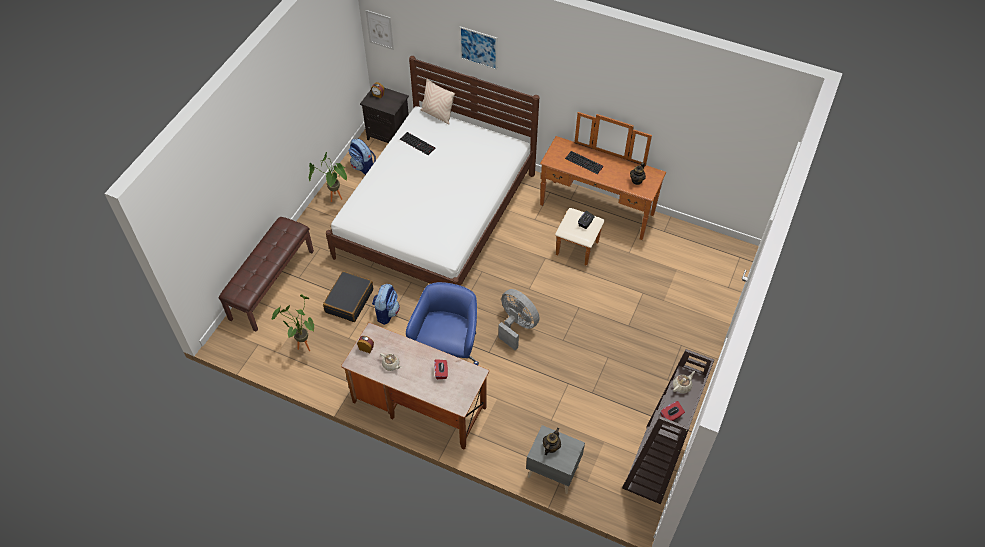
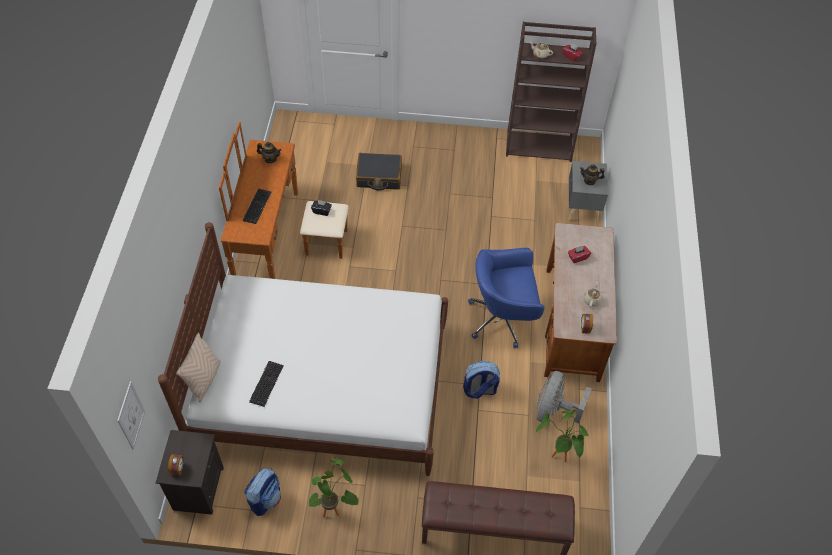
camera: 110 degrees left, 0 degrees up
(349, 301) = (480, 433): black suitcase -> black suitcase (379, 176)
(478, 48) = (170, 265): picture -> none
(516, 326) = (445, 269): grey fan -> grey fan (553, 410)

